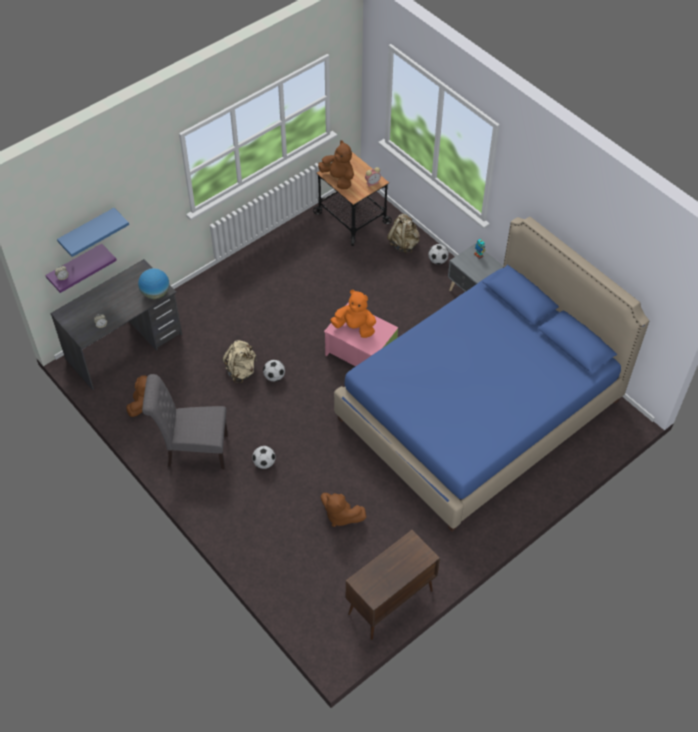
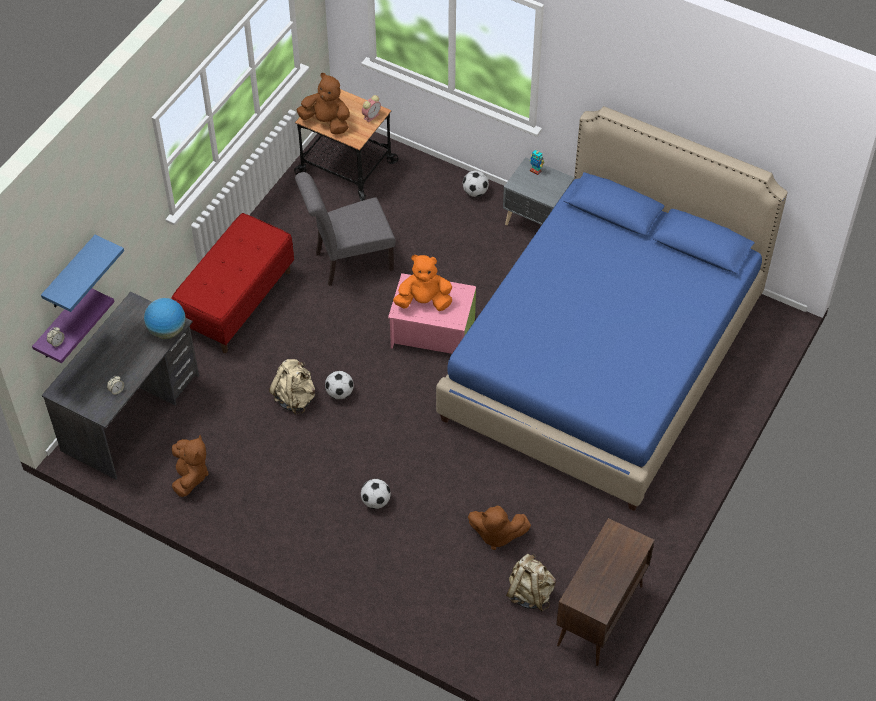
camera: 20 degrees left, 0 degrees up
(193, 450) = (280, 514): grey chair -> grey chair (348, 262)
(232, 290) = (237, 301): none -> red bench
(404, 244) = (425, 183): beige backpack -> beige backpack (529, 593)

